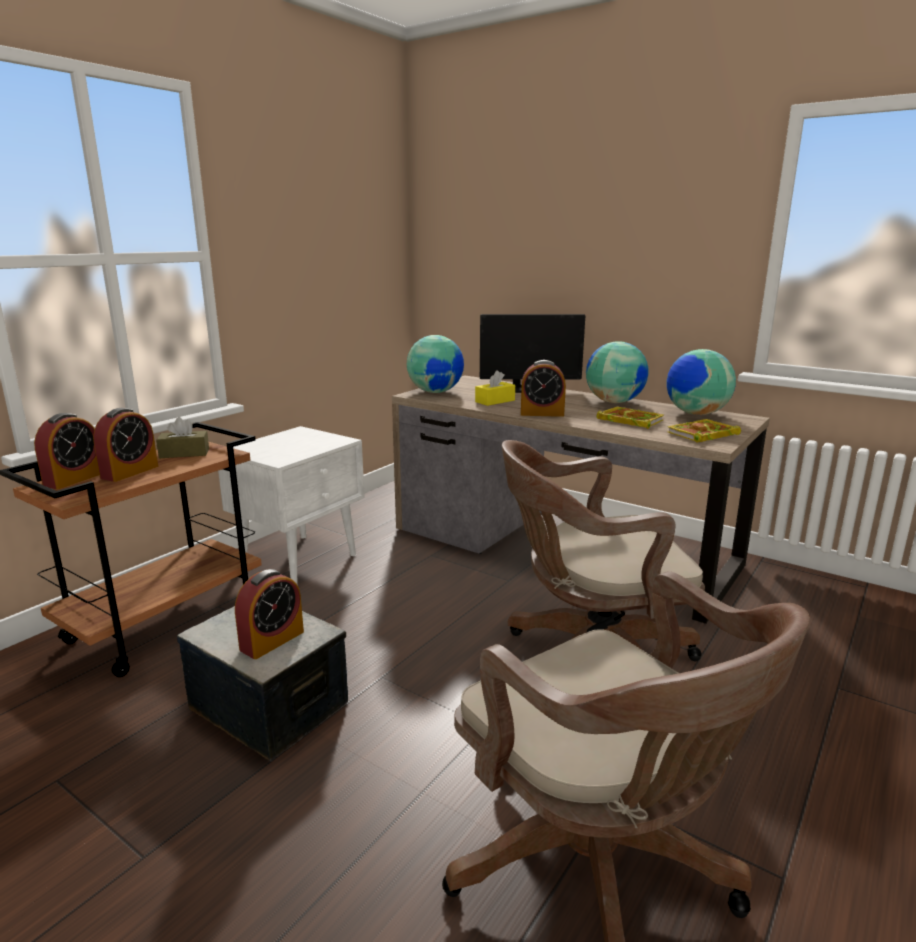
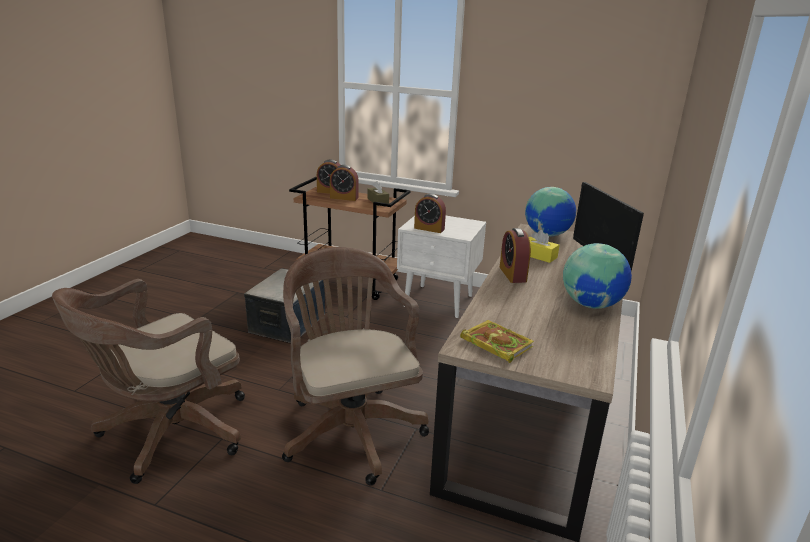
camera: 75 degrees right, 5 degrees up
(272, 640) = (278, 288): alarm clock -> alarm clock (429, 229)
(628, 420) = (520, 310): book -> none
(696, 414) = (582, 346): globe -> none

